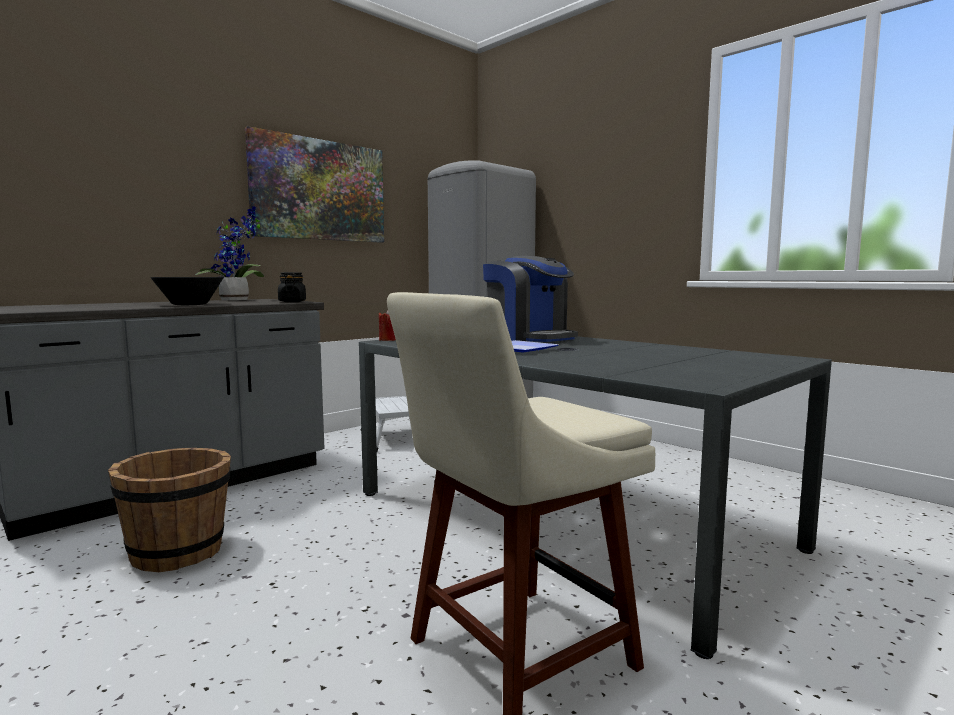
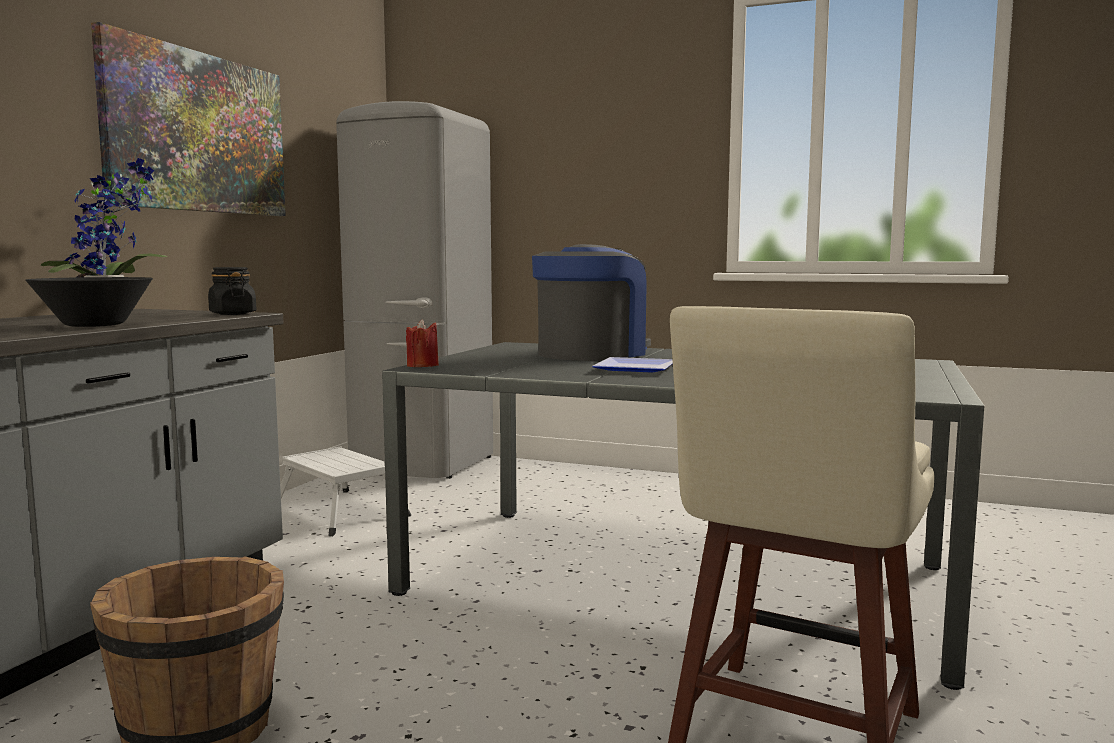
camera: 25 degrees left, 0 degrees up
(528, 338) = (592, 353): coffee machine -> coffee machine turned 75 degrees counterclockwise

